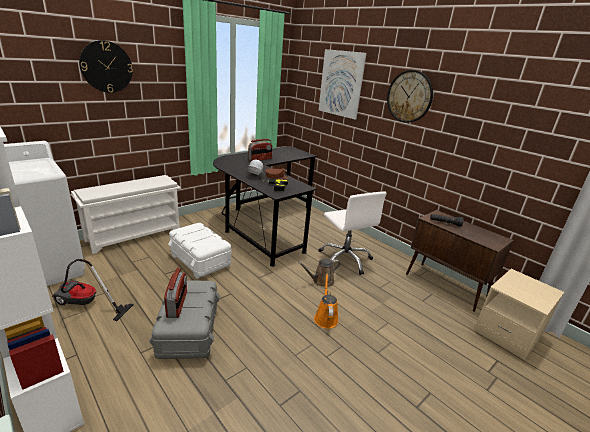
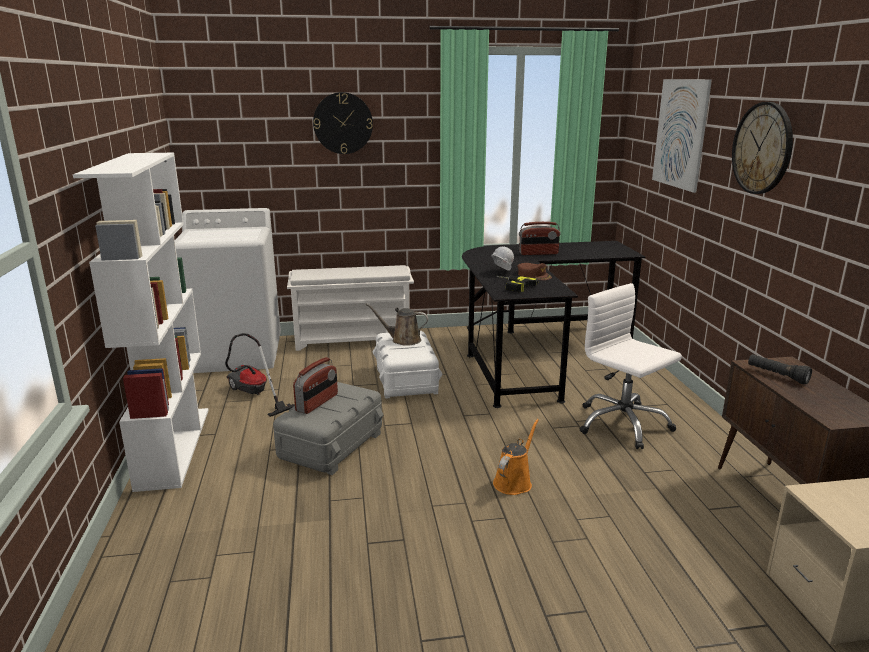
camera: 35 degrees right, 5 degrees down
(321, 281) = (552, 441): brown watering can -> brown watering can (403, 340)
(345, 259) = (622, 424): white office chair -> white office chair turned 135 degrees clockwise

